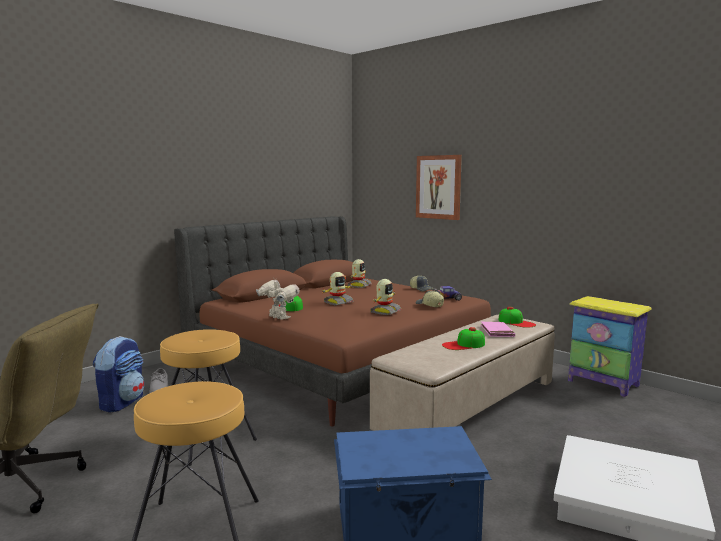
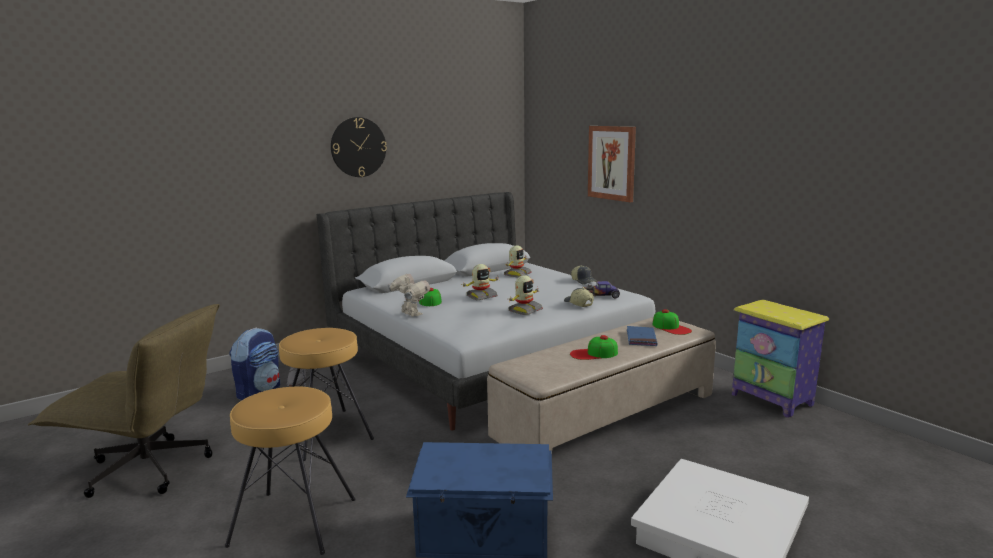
camera: 10 degrees right, 5 degrees up
(213, 168) = (358, 147): none -> wall clock
(339, 359) = (488, 355): brown bed -> grey bed
(497, 331) = (641, 338): pink book -> blue book

